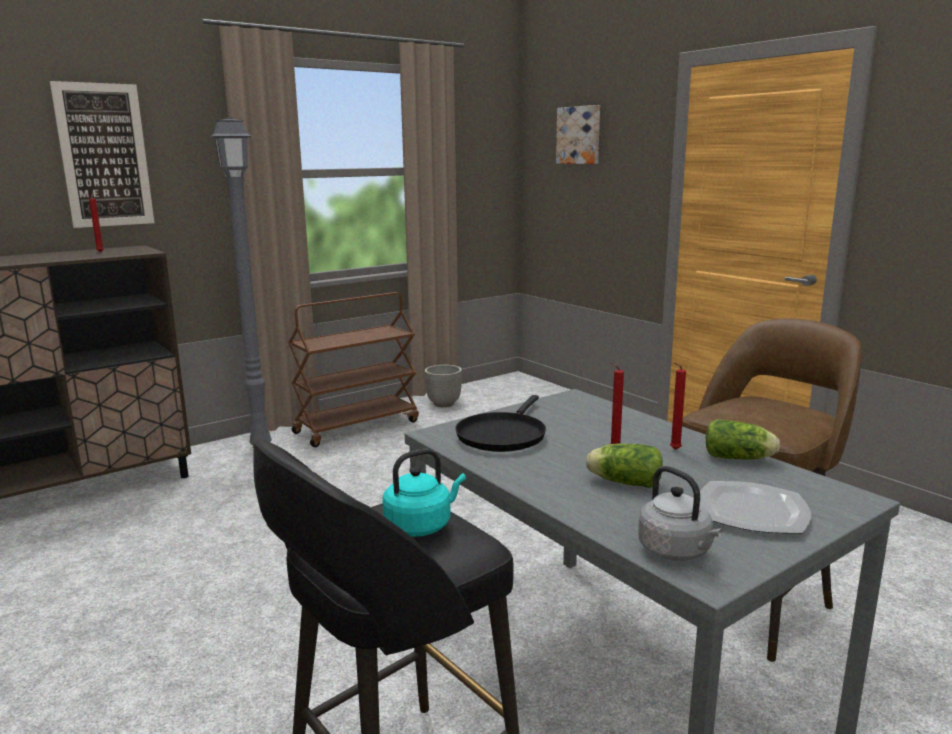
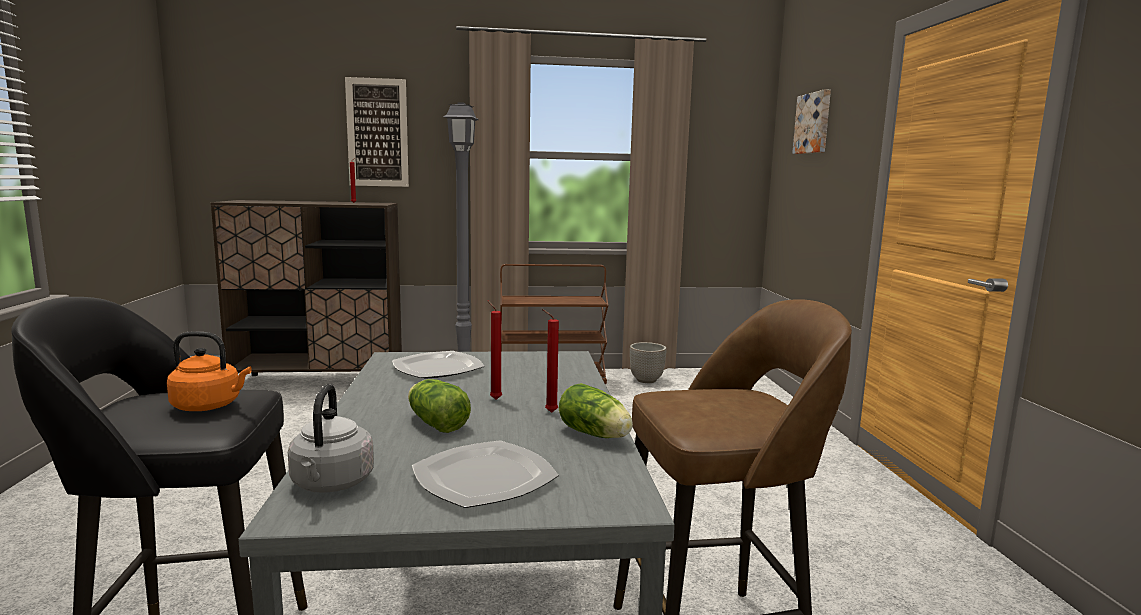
camera: 30 degrees right, 5 degrees down
(421, 525) = (210, 406): turquoise kettle -> orange kettle
(502, 435) = (436, 368): black frying pan -> plate

